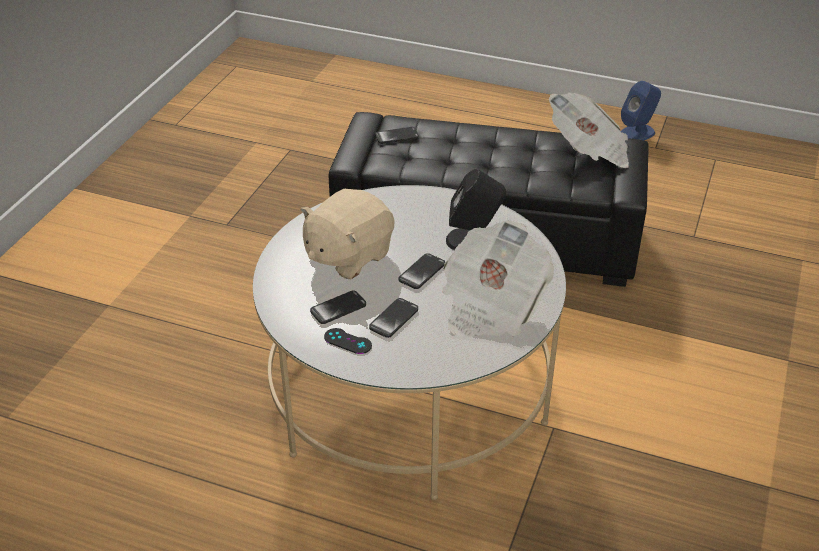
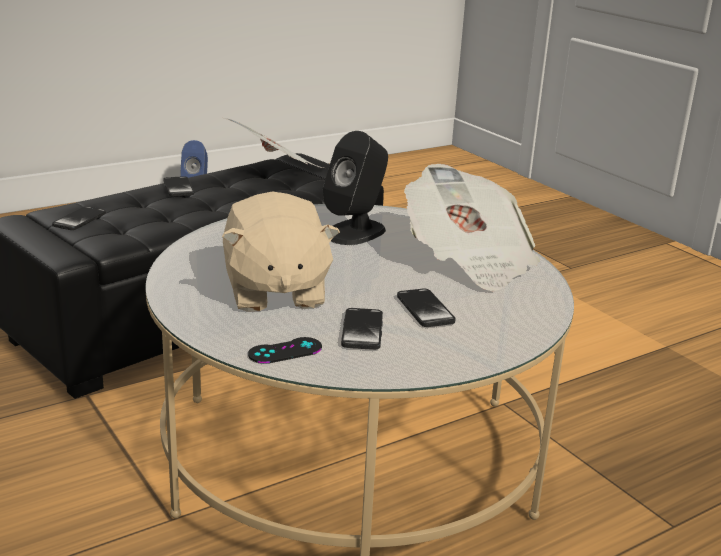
camera: 55 degrees left, 15 degrees down
(347, 341) = (430, 346): black game controller -> black game controller (285, 351)
(422, 272) = (367, 270): phone -> phone (178, 188)

